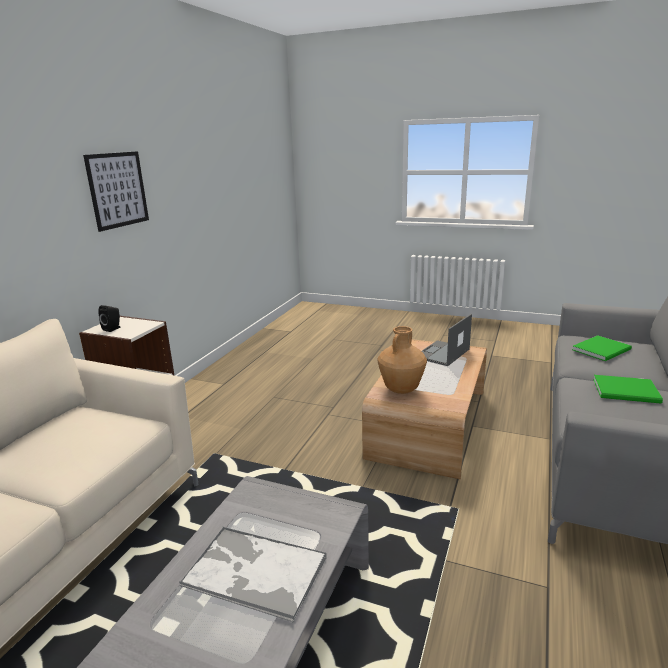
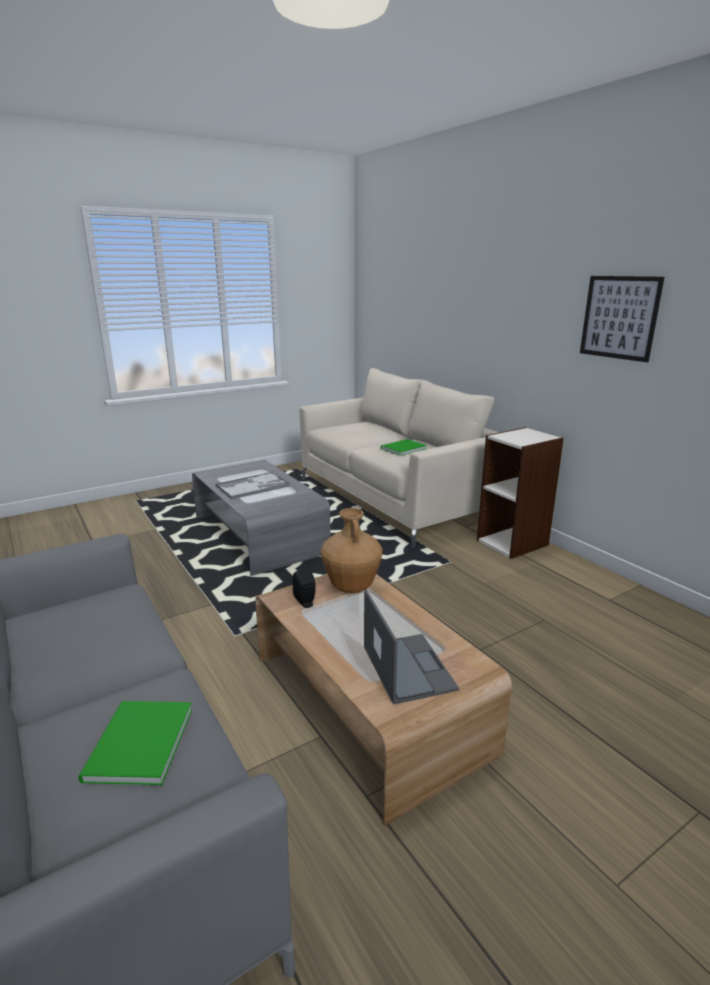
camera: 125 degrees right, 0 degrees up
(113, 328) = (522, 434): black speaker -> black speaker (306, 602)
(628, 392) = (77, 652): green book -> green book (402, 448)

